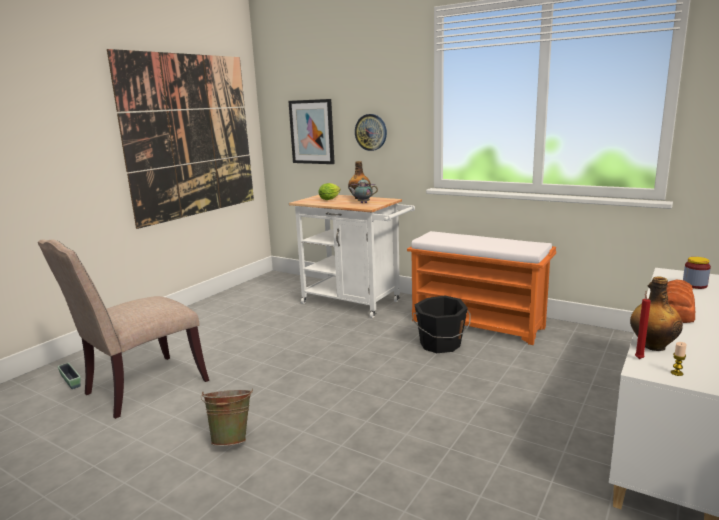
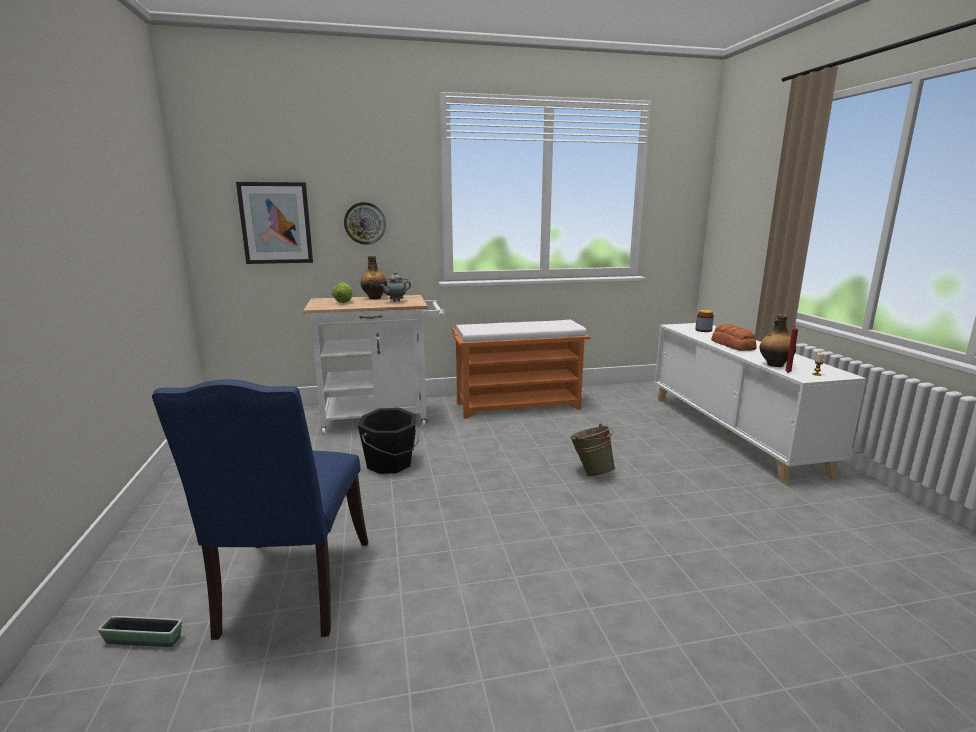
camera: 45 degrees left, 0 degrees up
(141, 388) = (292, 591): beige chair -> blue chair
(191, 136) = (129, 224): picture -> none
(232, 439) = (505, 577): green bucket -> green bucket (591, 472)
(440, 344) = (521, 429): black bucket -> black bucket (390, 463)

